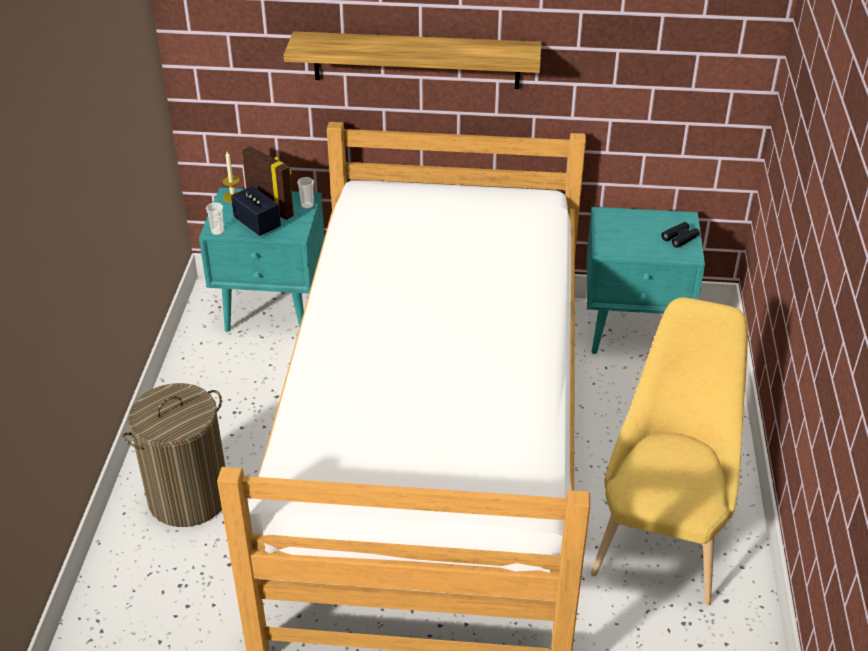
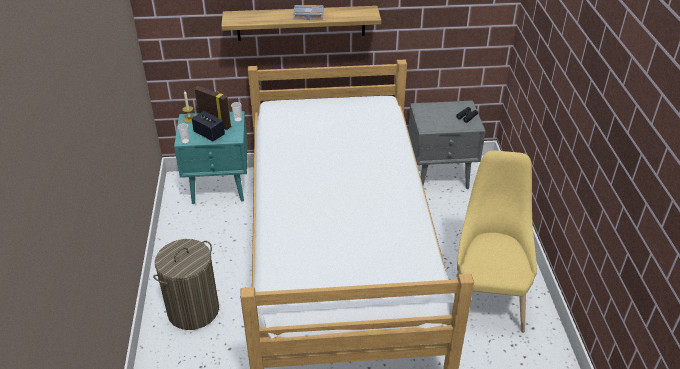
camera: 10 degrees left, 0 degrees up
(424, 48) = (307, 15): none -> grey book
(634, 331) = (440, 175): turquoise nightstand -> grey nightstand

